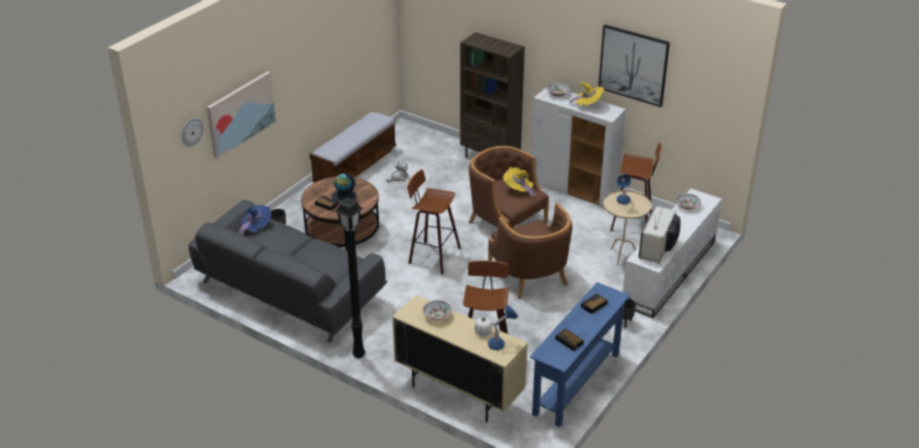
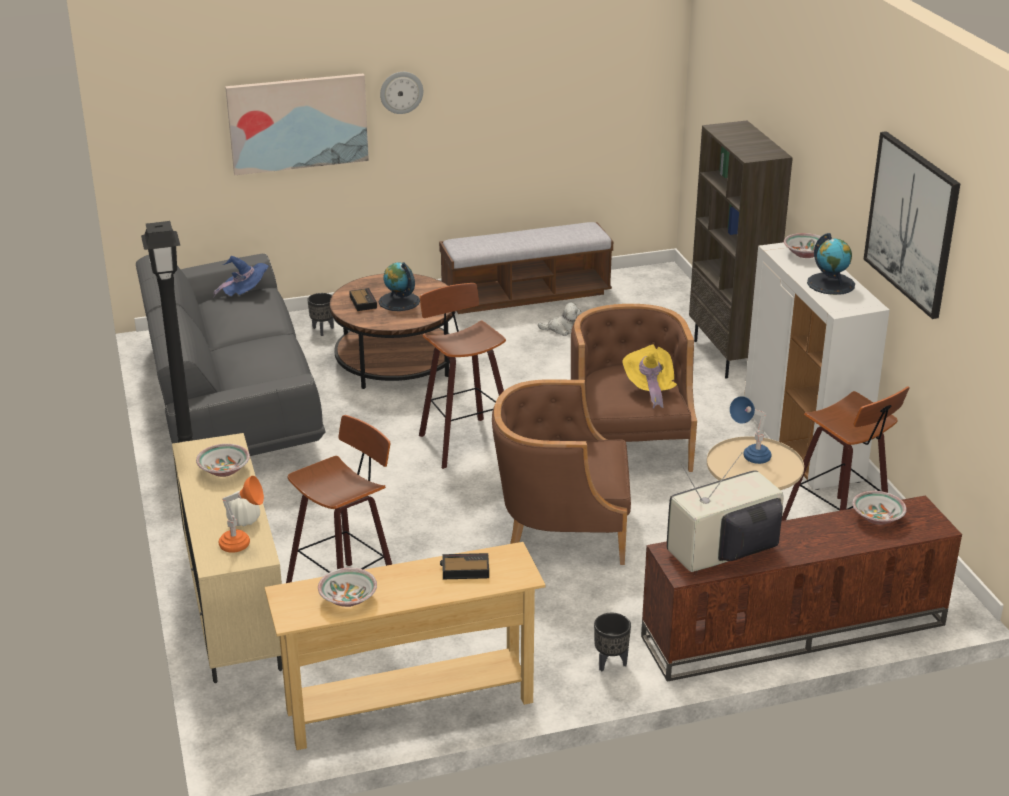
camera: 40 degrees right, 5 degrees down
(191, 131) = (191, 115): wall clock -> wall clock (401, 92)
(501, 343) = (243, 546): blue table lamp -> orange table lamp
(530, 275) = (562, 527): brown armchair -> brown armchair turned 75 degrees clockwise
(569, 342) = (348, 599): alarm clock -> bowl
(577, 384) = (410, 707): blue console table -> beige console table
(588, 105) = (831, 284): yellow hat -> globe
(670, 273) = (793, 632): white tv stand -> brown tv stand

